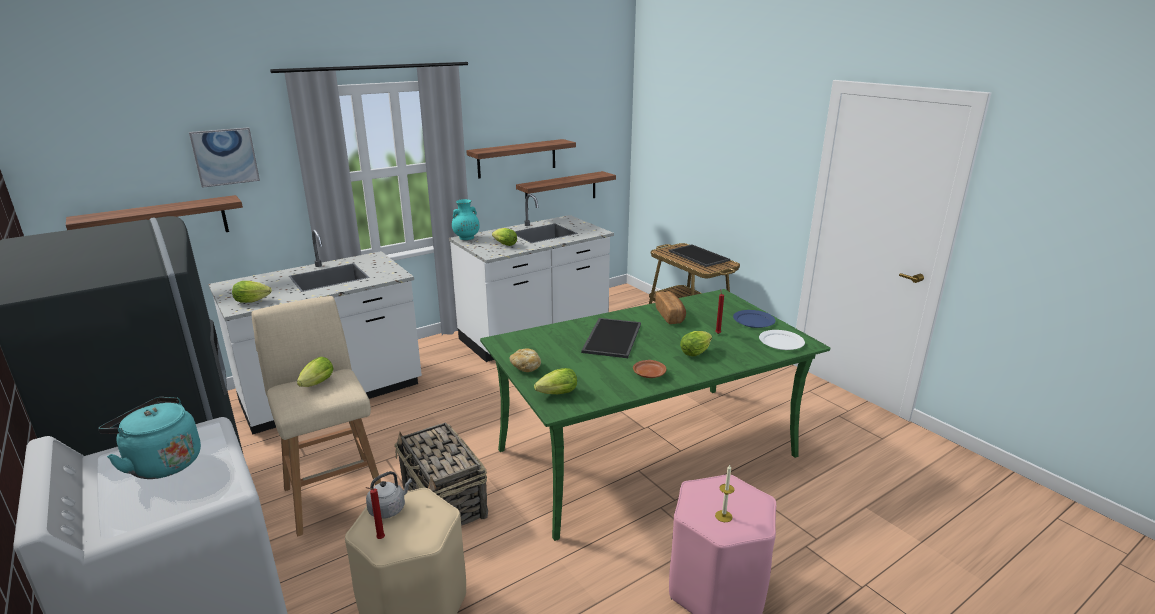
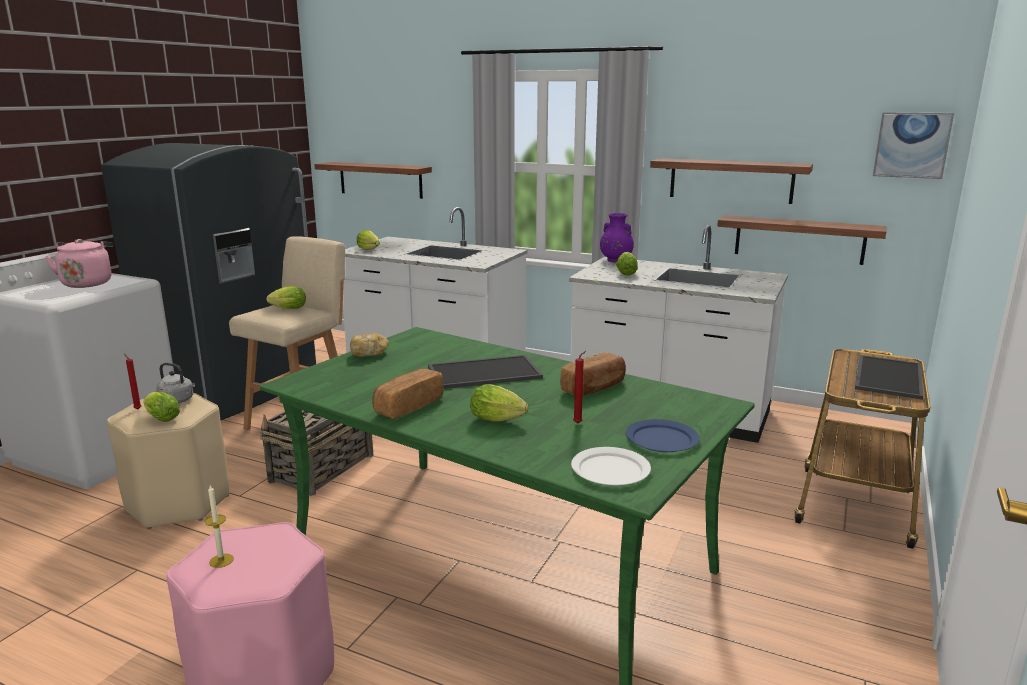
camera: 60 degrees right, 5 degrees down
(162, 463) = (87, 283): turquoise kettle -> pink kettle
(225, 157) = (428, 130): picture -> picture (912, 145)
(466, 238) = (615, 260): turquoise vase -> purple vase
(555, 394) = (320, 376): lettuce -> lettuce (160, 418)
(649, 374) = (408, 406): brown plate -> bread

